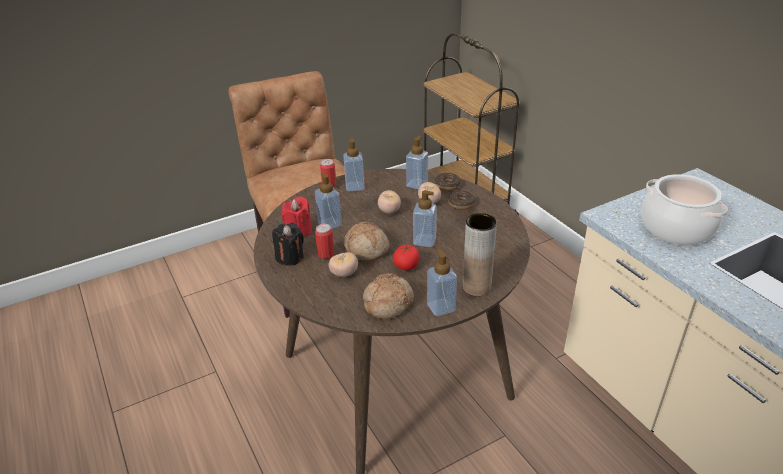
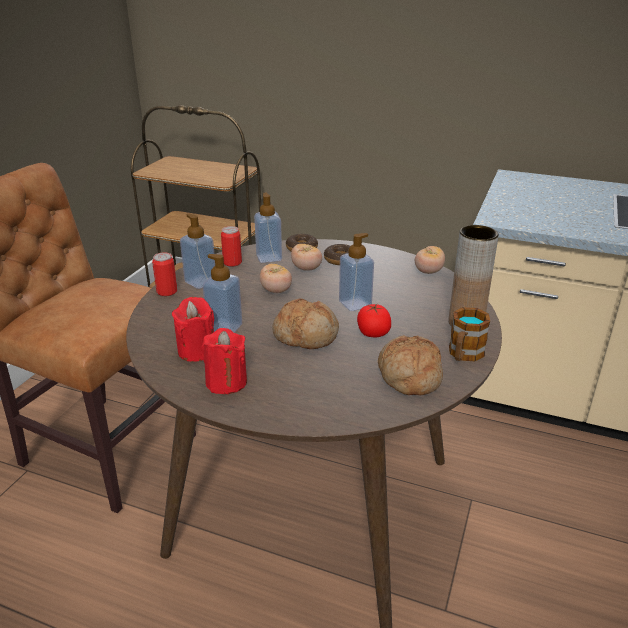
camera: 40 degrees left, 5 degrees down
(290, 257) = (226, 382): black candle -> red candle
(326, 254) = (266, 359): can -> can (232, 262)
(344, 274) = (318, 370): tomato -> tomato (428, 272)
(441, 307) = (463, 355): soap dispenser -> mug
(677, 228) = (556, 211): cooking pot -> none

